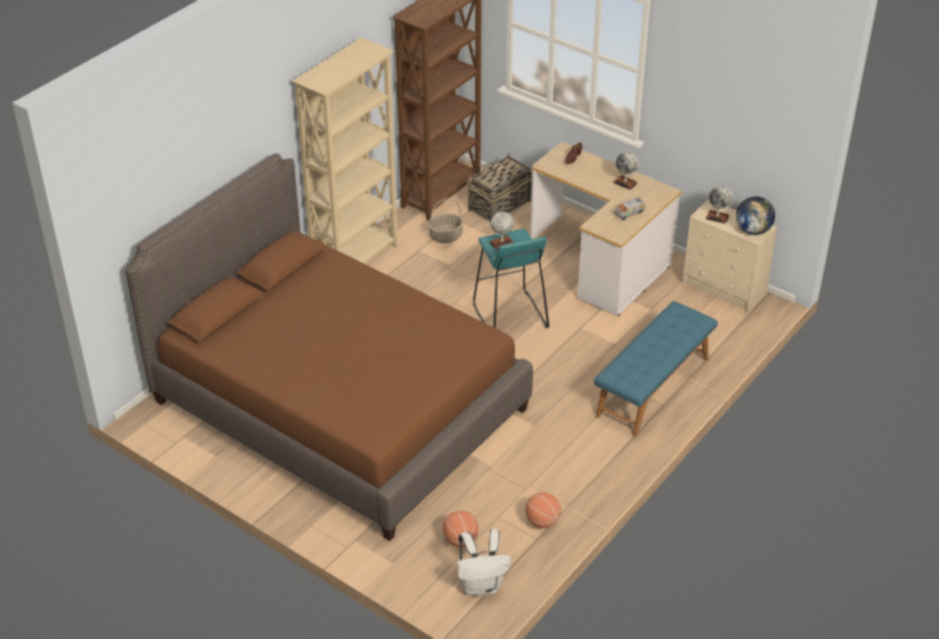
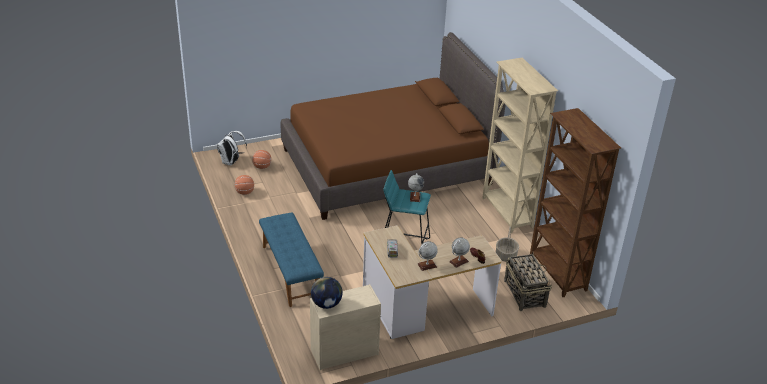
camera: 120 degrees right, 5 degrees down
(717, 217) = (356, 295): globe -> globe (458, 261)

